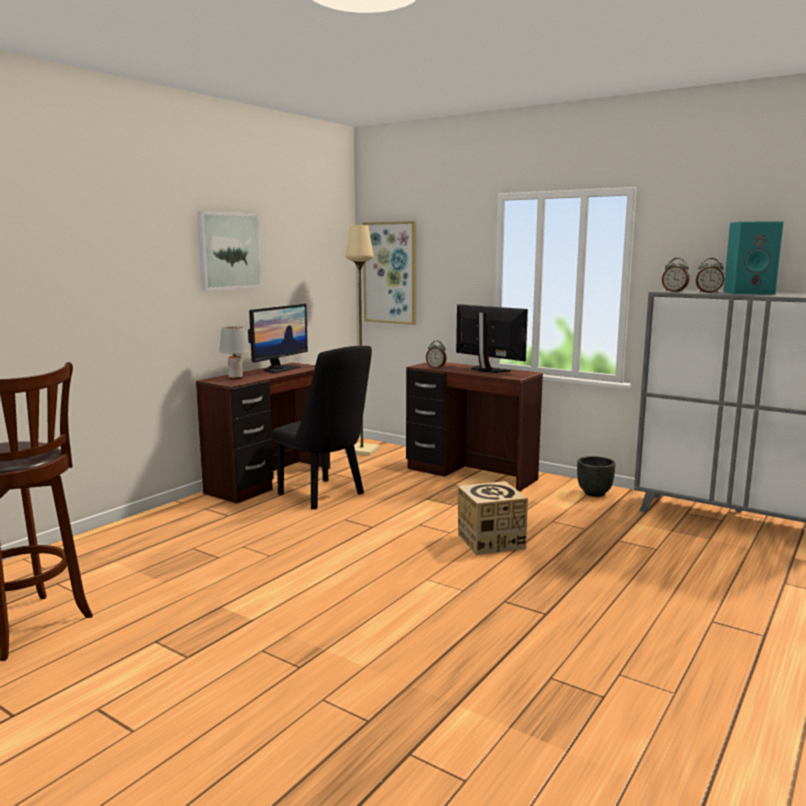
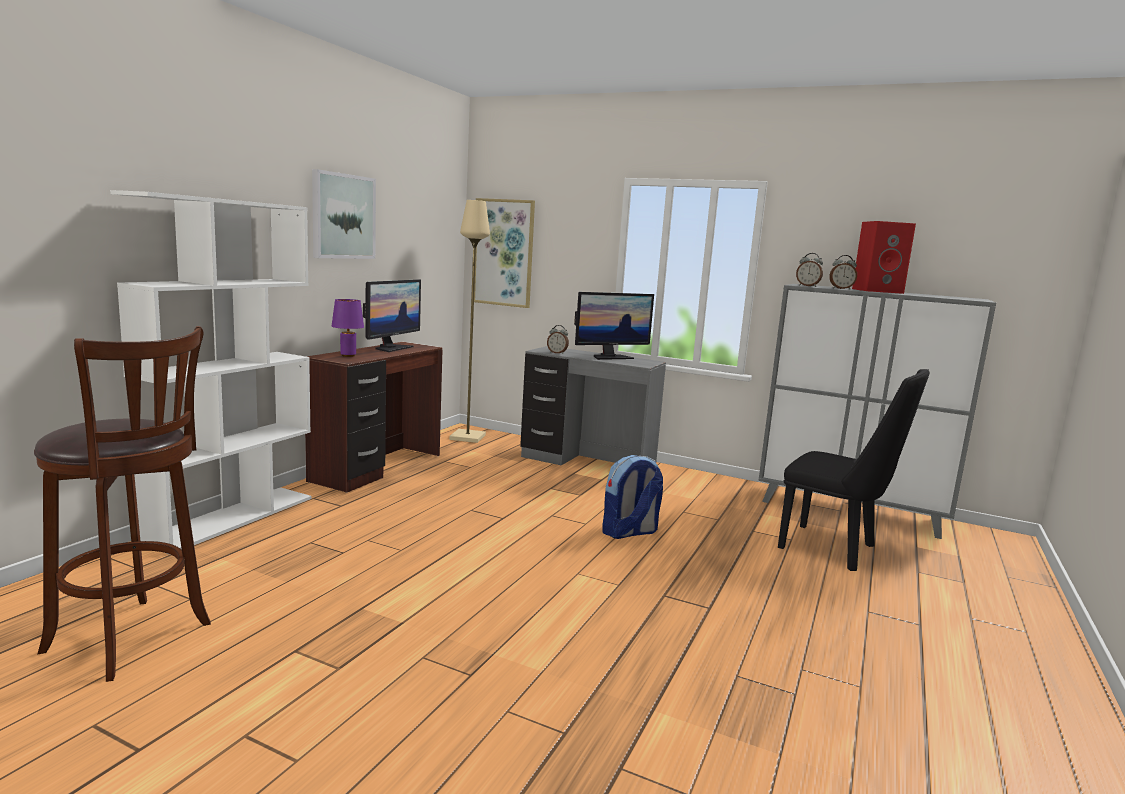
camera: 10 degrees left, 0 degrees up
(131, 526) = (231, 518): none -> white bookcase
(235, 378) = (347, 355): grey table lamp -> purple table lamp
(325, 495) = (443, 484): black chair -> black chair (836, 549)
(470, 475) = (587, 464): brown desk -> grey desk
(487, 370) = (610, 357): monitor -> monitor turned 120 degrees clockwise
(490, 541) = (629, 532): cardboard box -> backpack
(594, 493) = (714, 484): black planter -> none
(749, 293) = (878, 291): turquoise speaker -> red speaker

